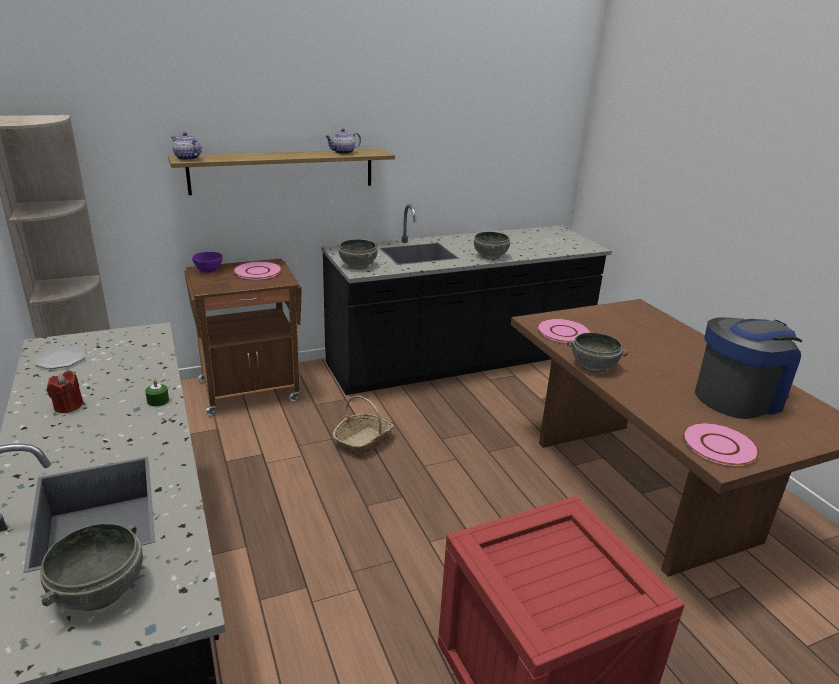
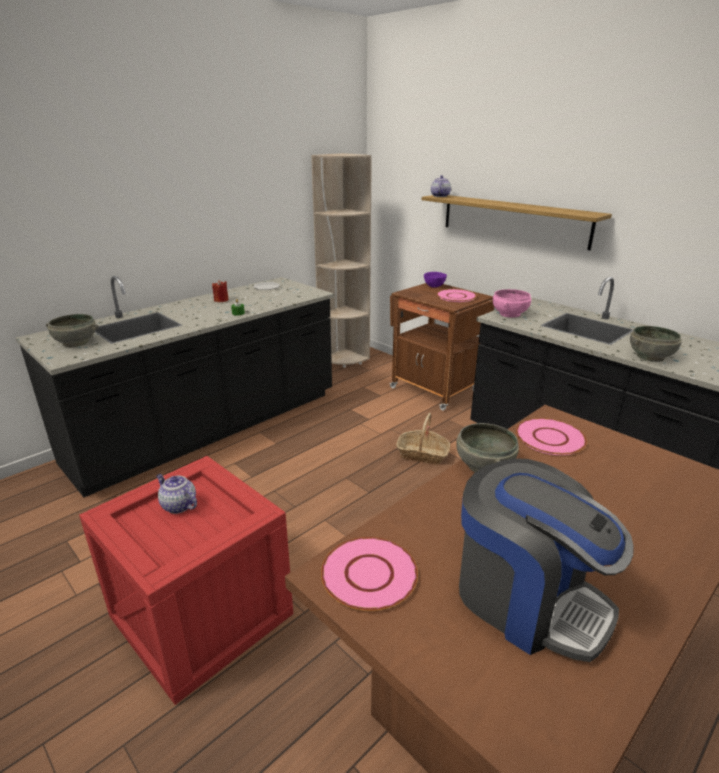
camera: 70 degrees right, 0 degrees up
(343, 153) = (557, 209): teapot -> teapot (178, 505)
(358, 265) = (510, 314): grey bowl -> pink bowl

